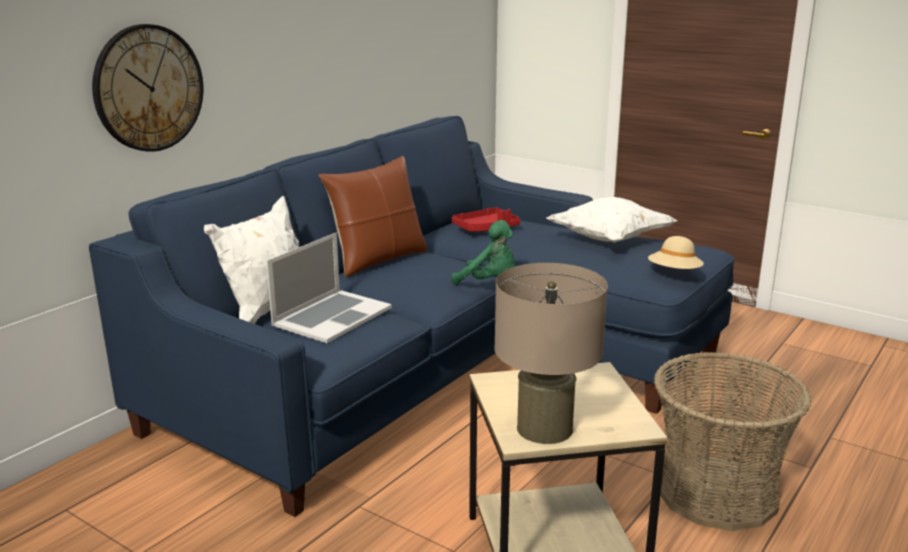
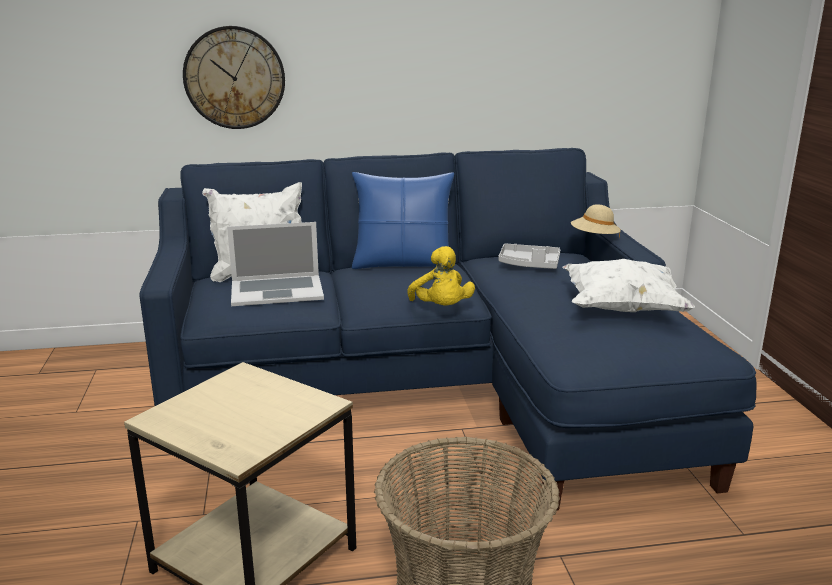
camera: 45 degrees right, 0 degrees up
(378, 260) = (403, 264): brown pillow -> blue pillow
(486, 228) = (529, 265): red tray -> grey tray
(489, 282) = (441, 308): green plush toy -> yellow plush toy
(545, 429) = (185, 421): beige table lamp -> none
(674, 273) = (609, 360): beige hat -> beige hat (594, 238)

